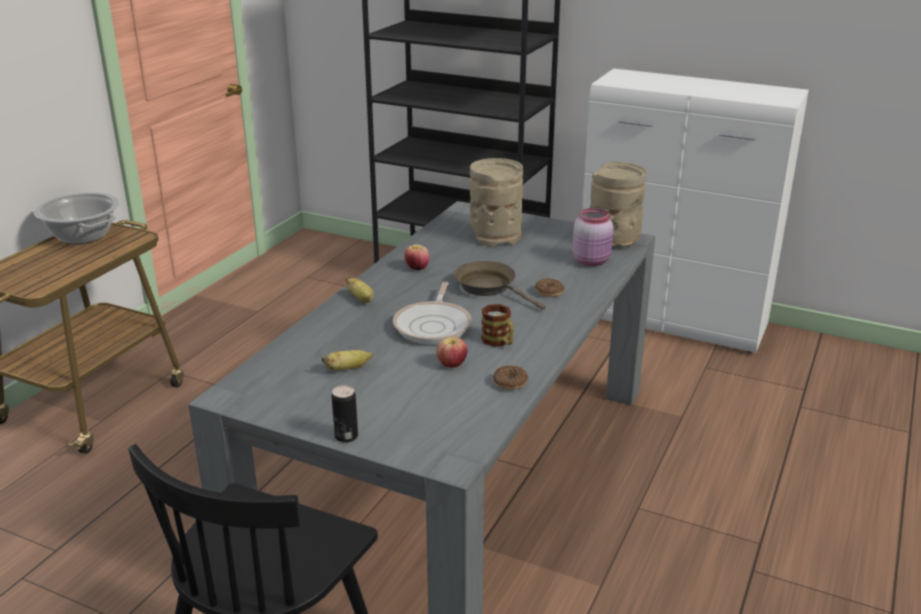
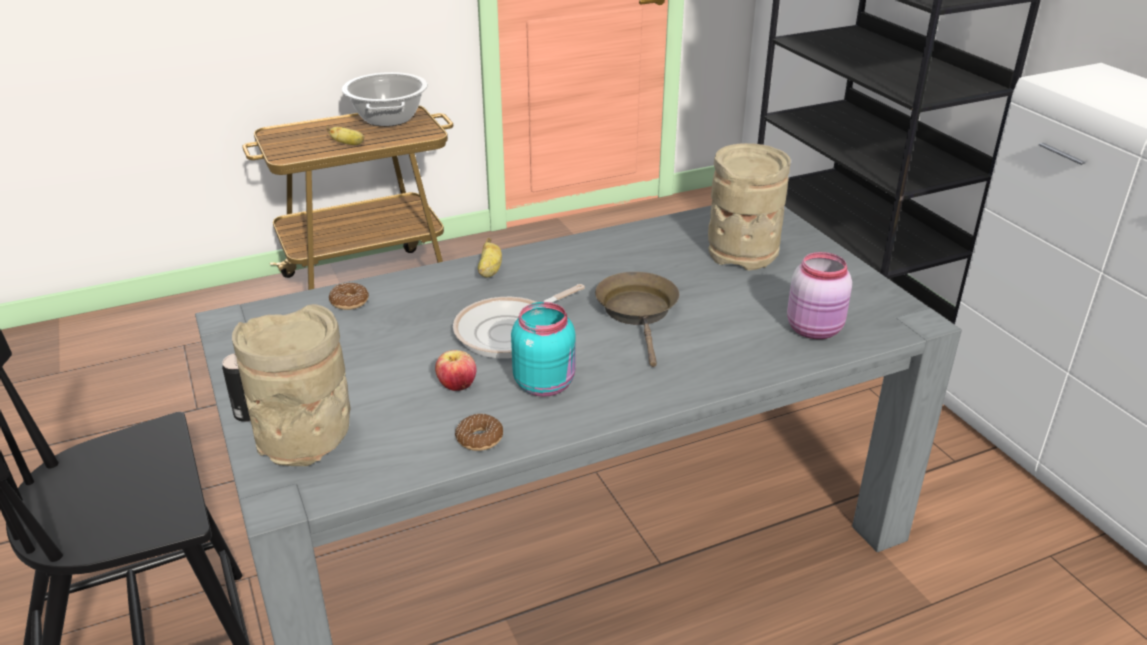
camera: 40 degrees right, 5 degrees up
(348, 369) = (361, 342): banana -> banana (349, 144)
(417, 268) = (597, 258): apple -> none
(499, 342) = (545, 383): mug -> turquoise jar
(549, 292) = (697, 348): donut -> donut (349, 302)
(614, 241) = (887, 315): beige vase -> beige vase (306, 444)

